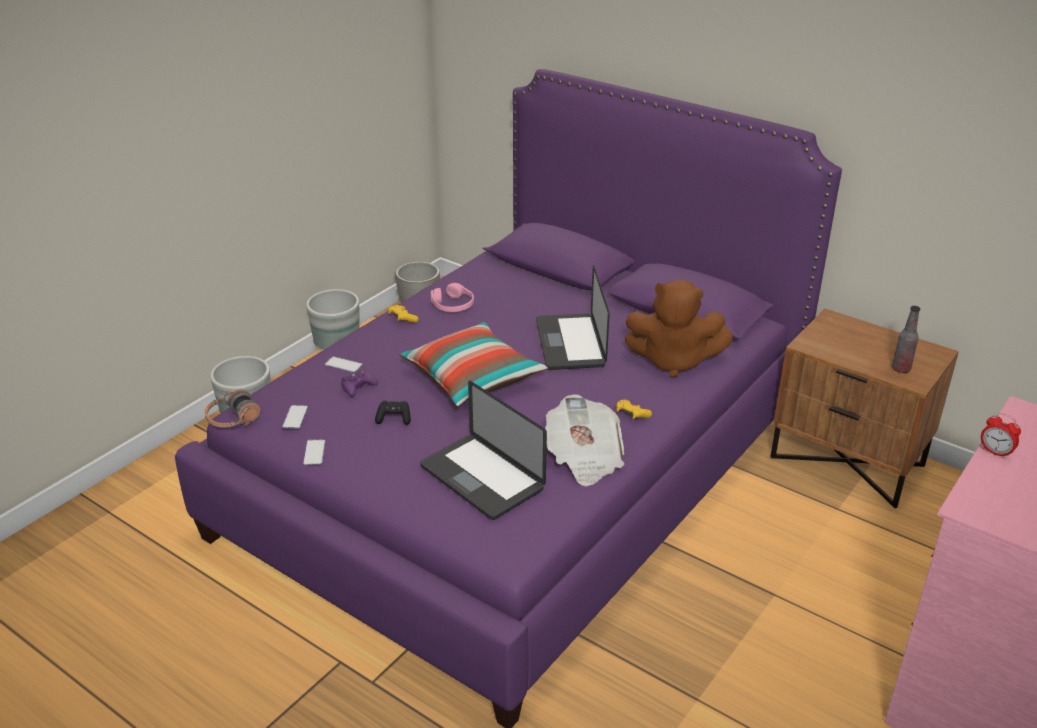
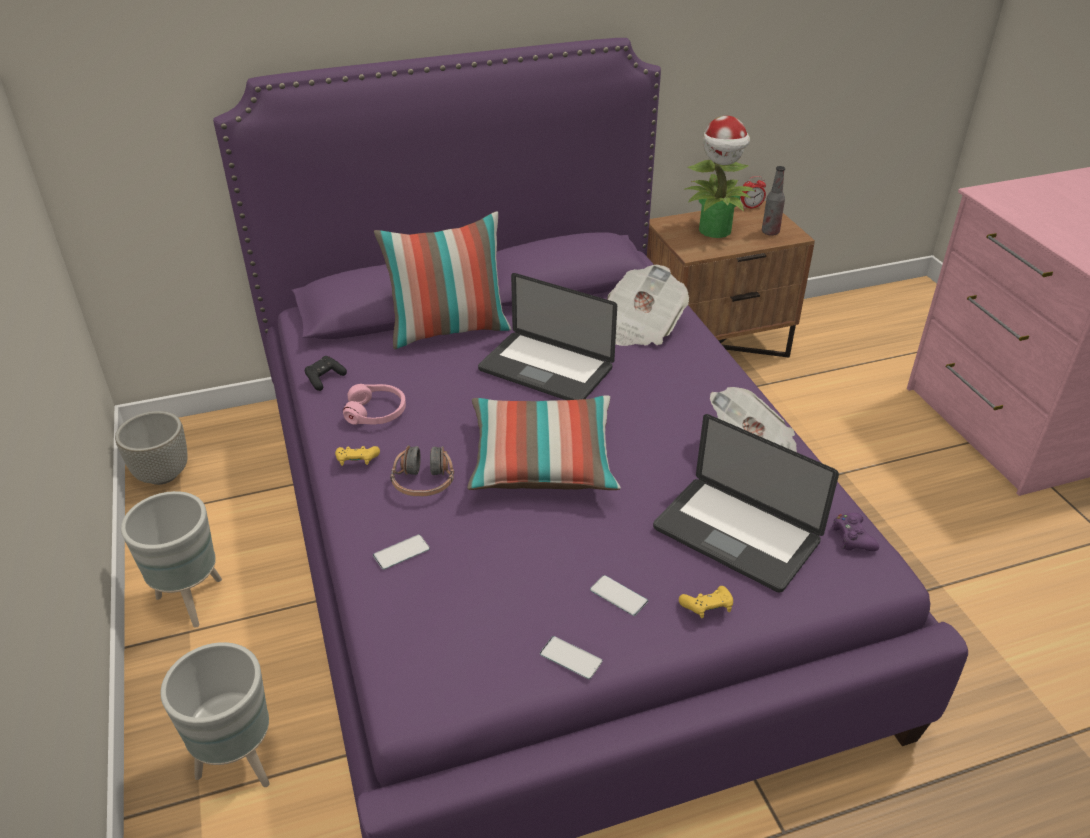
camera: 55 degrees left, 5 degrees up
(233, 419) = (414, 716): headphones -> headphones (424, 482)
(295, 417) = (478, 645): phone -> phone (618, 596)
(357, 387) = (470, 559): purple game controller -> purple game controller (852, 537)
(394, 418) = (563, 556): black game controller -> black game controller (325, 379)
(481, 478) = (736, 535): laptop -> laptop turned 45 degrees clockwise
(566, 293) = (449, 330): none -> pillow
(631, 415) = (708, 390): yellow game controller -> yellow game controller (707, 608)
(673, 361) = (641, 327): brown plush toy -> newspaper
(859, 343) = (715, 230): none -> potted plant
(995, 452) = (1034, 227): alarm clock -> alarm clock (751, 207)

